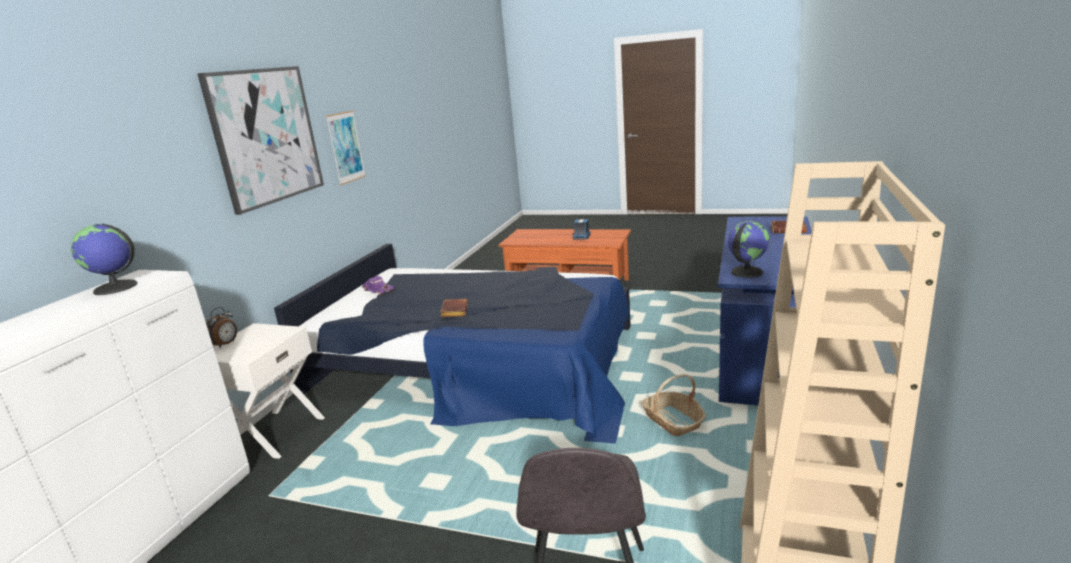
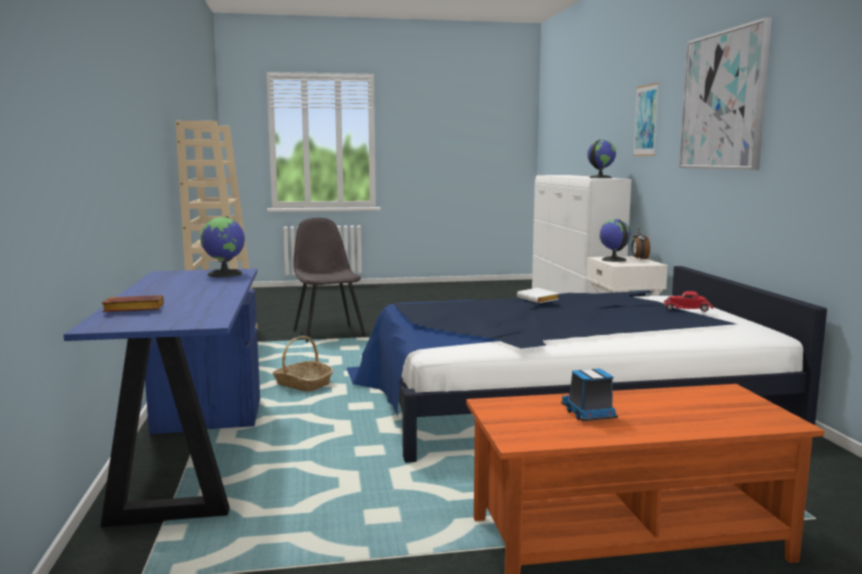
camera: 150 degrees right, 10 degrees down
(256, 346) = (613, 260): none -> globe
(345, 147) = (811, 129): picture -> picture (646, 120)
(378, 290) = (688, 309): purple toy car -> red toy car
(454, 311) = (539, 299): brown book -> white book

